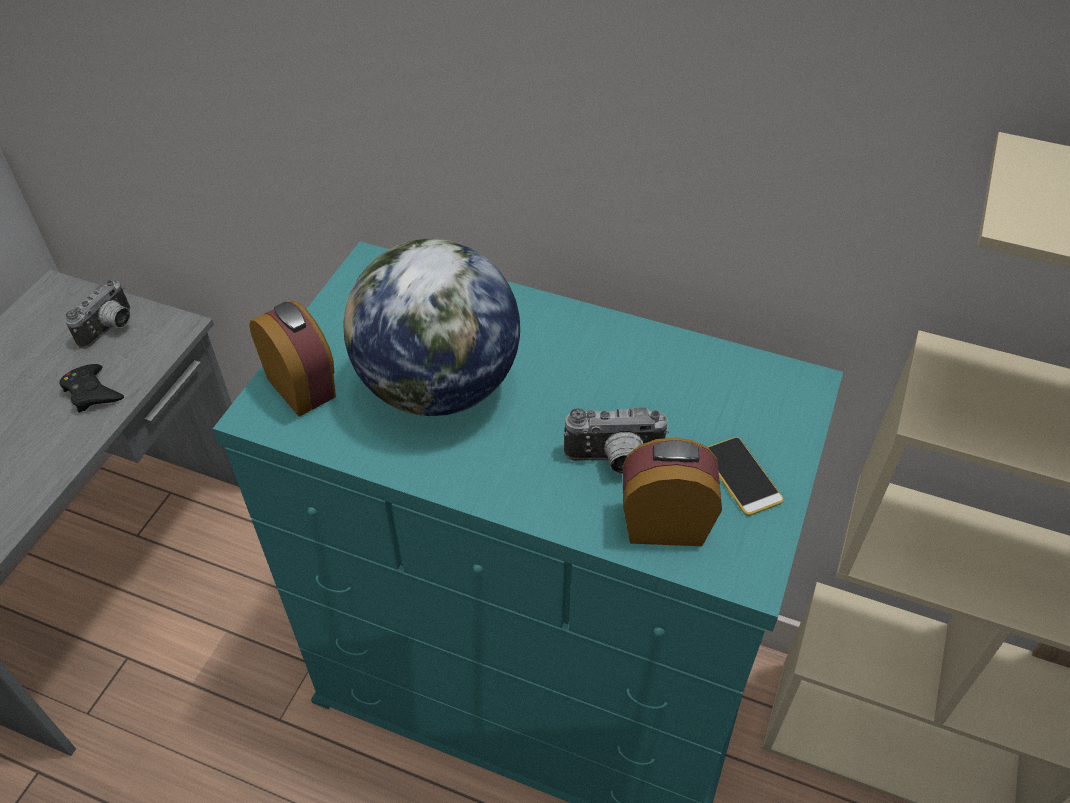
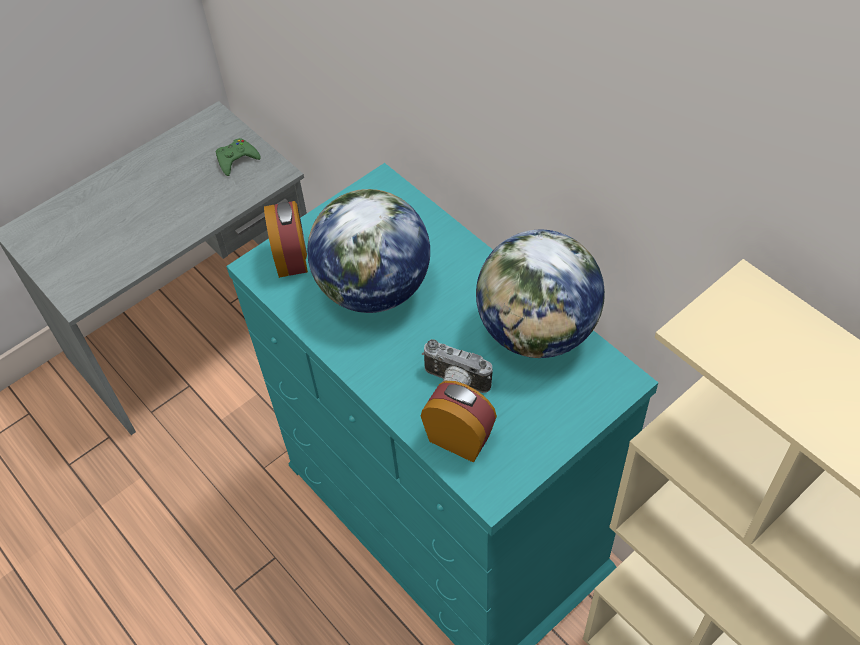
camera: 30 degrees right, 5 degrees up
(92, 392) = (205, 202): black game controller -> none
(111, 329) = (236, 159): camera -> green game controller
(672, 365) = (537, 331): none -> globe
(741, 476) = (531, 427): phone -> none

